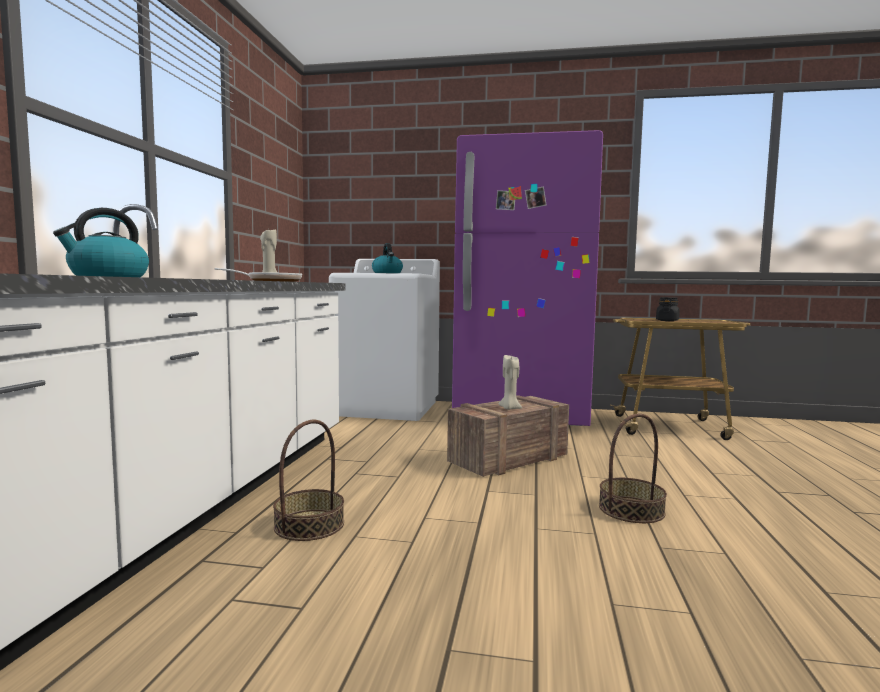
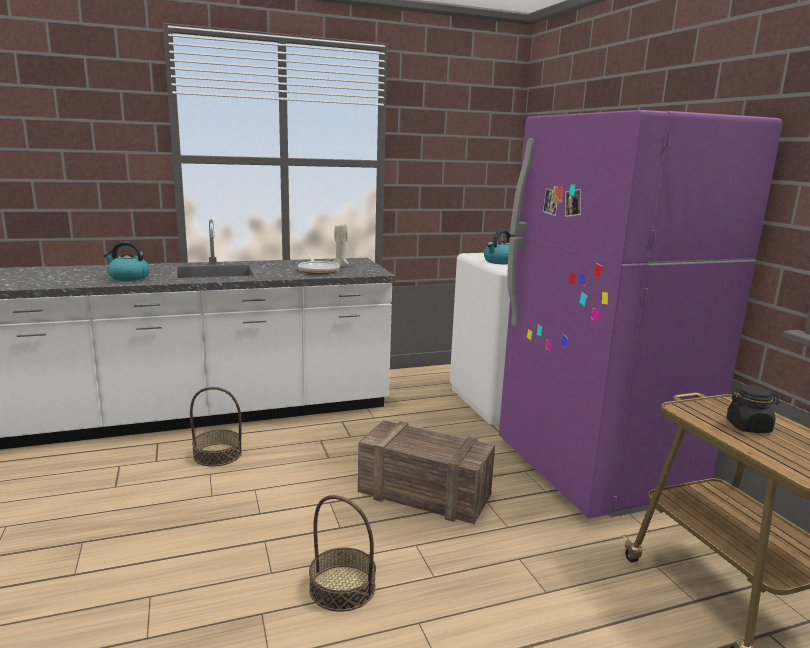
camera: 60 degrees right, 10 degrees up
(509, 408) = (415, 444): beige candle -> none

